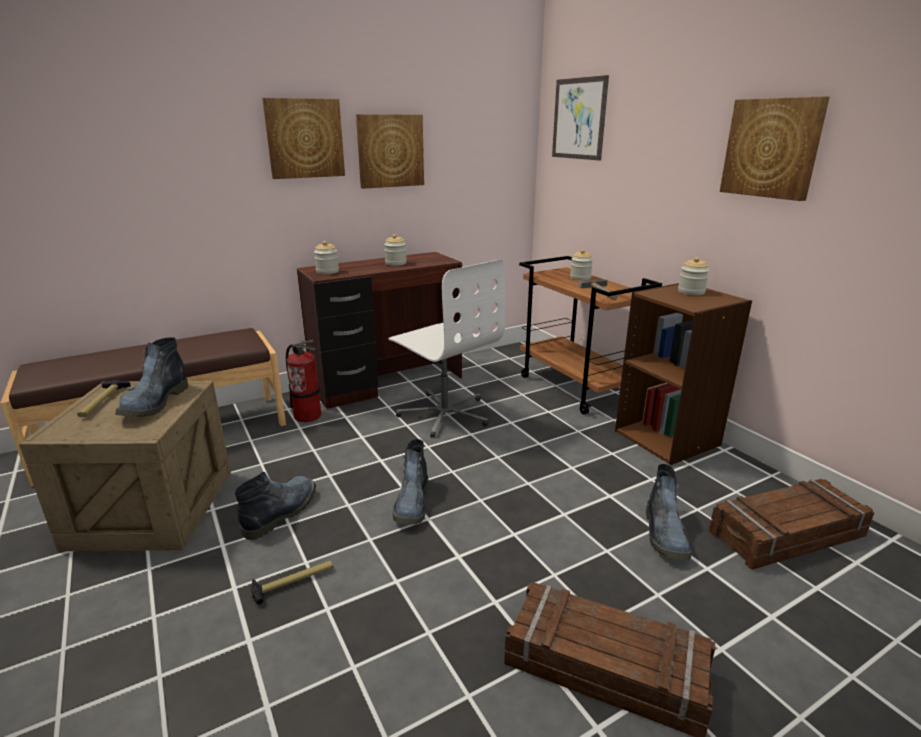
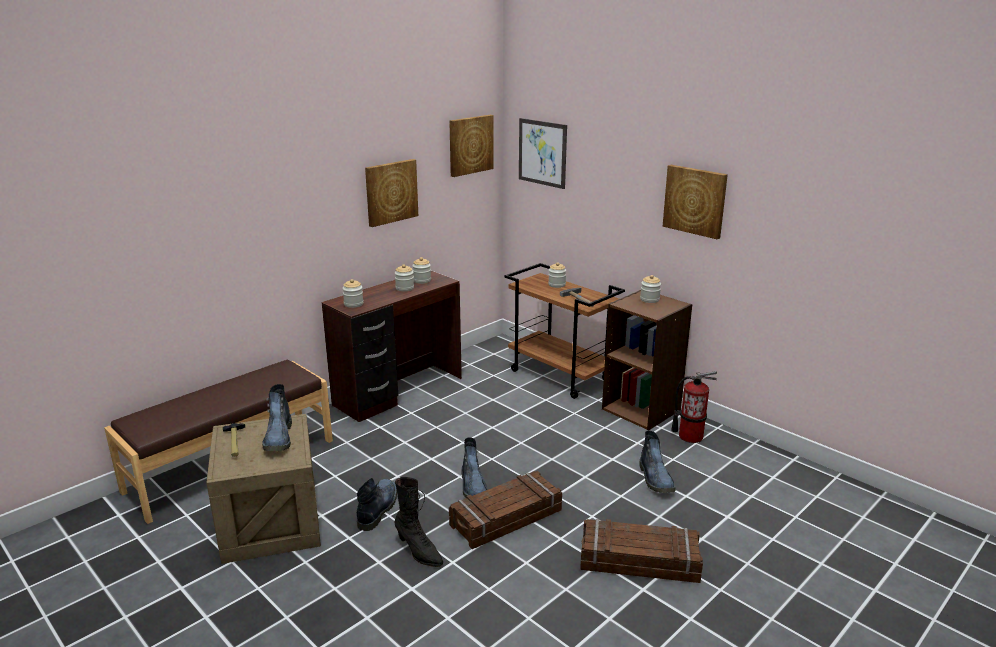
camera: 15 degrees left, 0 degrees up
(293, 582) = (418, 551): hammer -> black boot
(304, 138) = (327, 194): picture -> picture (470, 145)
(307, 415) = (346, 430): fire extinguisher -> fire extinguisher (690, 436)
(420, 259) = (422, 280): none -> jar
(445, 414) = (463, 413): white office chair -> none
(787, 535) = (731, 467): crate -> crate (506, 518)

